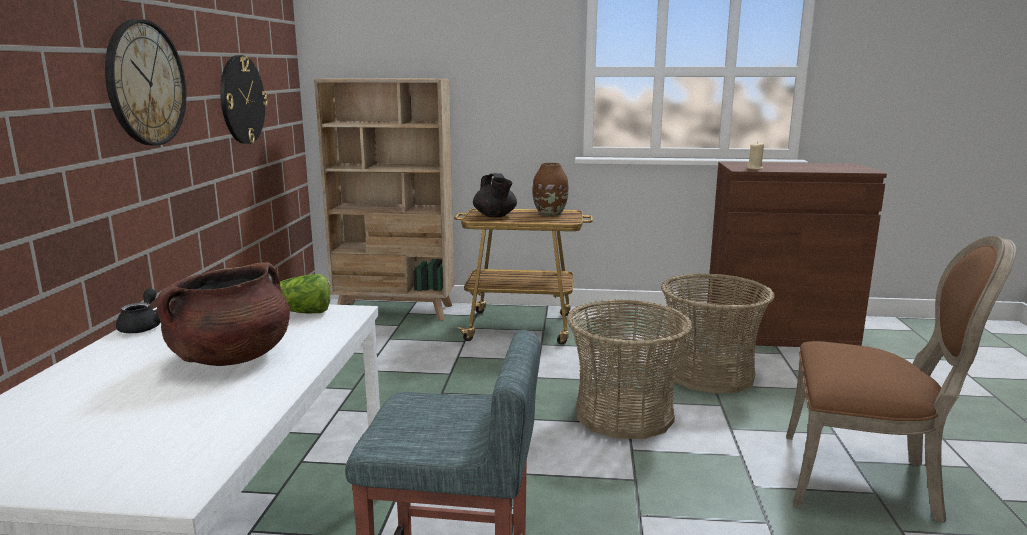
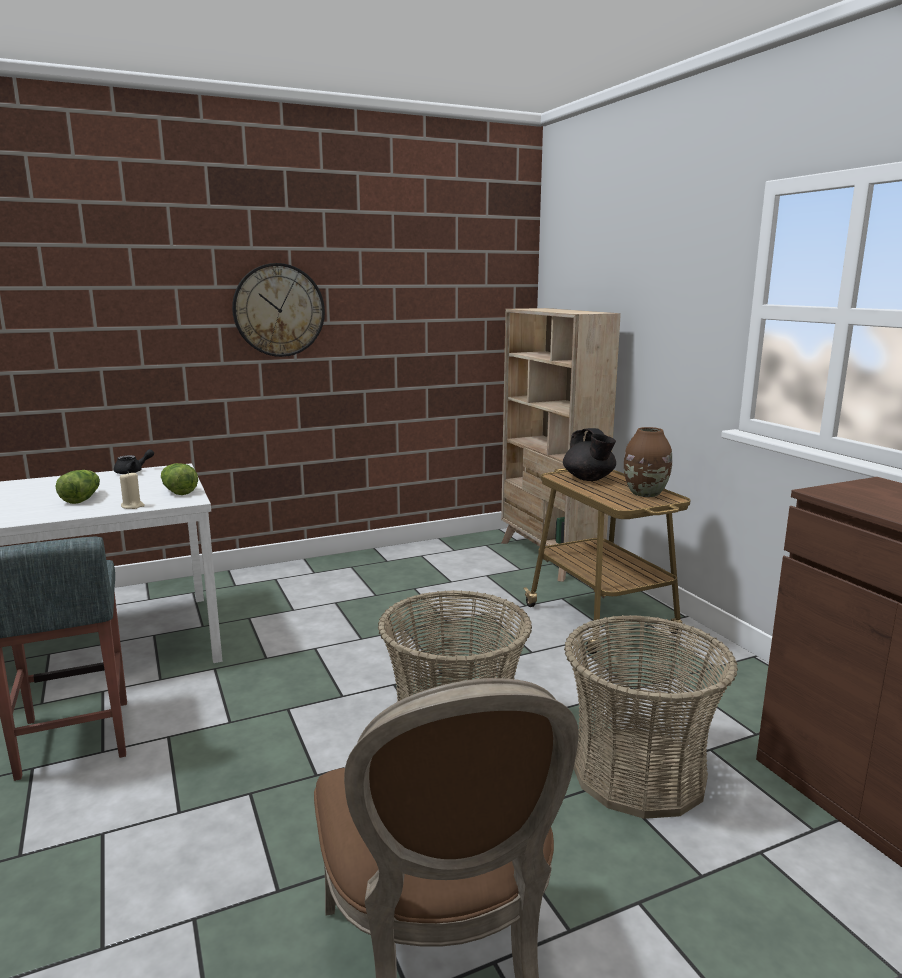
camera: 60 degrees right, 0 degrees up
(231, 358) = (82, 498): brown cooking pot -> lettuce
(242, 100) = (418, 325): wall clock -> none
(495, 216) = (589, 479): black teapot -> black teapot turned 60 degrees counterclockwise
(754, 168) = (851, 497): beige candle -> beige candle (132, 506)

